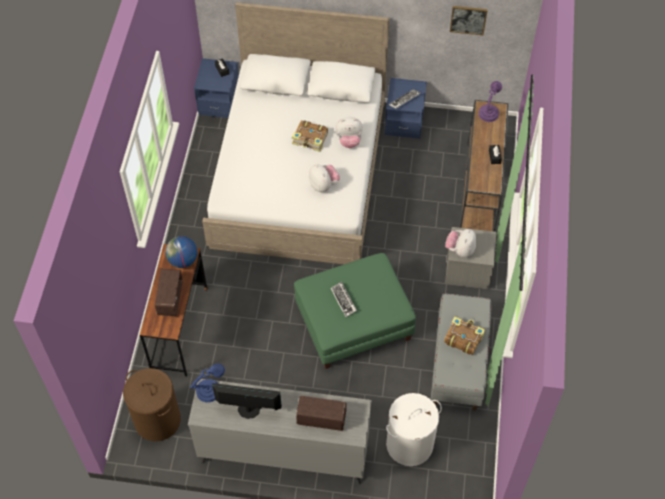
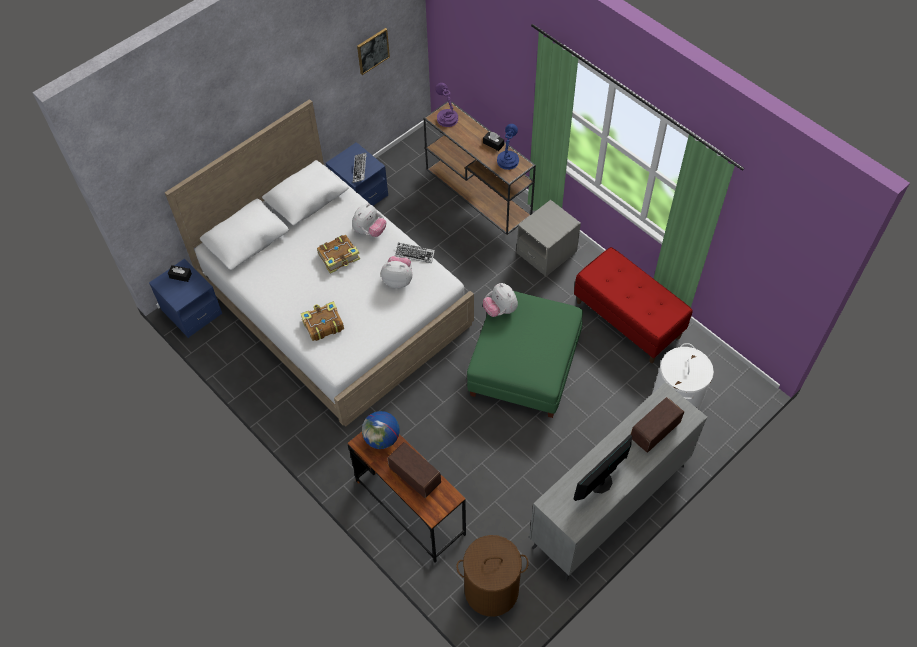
camera: 50 degrees left, 0 degrees up
(210, 390) = (555, 501): blue table lamp -> blue table lamp (508, 159)
(344, 300) = (523, 347): keyboard -> keyboard (415, 254)
(458, 364) = (628, 319): grey bench -> red bench
(460, 250) = (546, 234): plush toy -> plush toy (500, 310)
(463, 338) = (632, 289): book -> book (322, 325)

